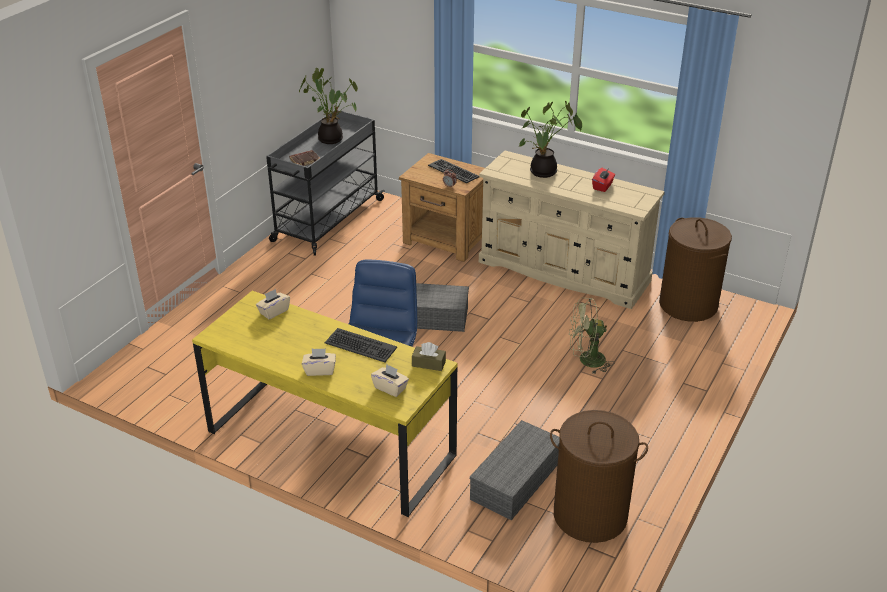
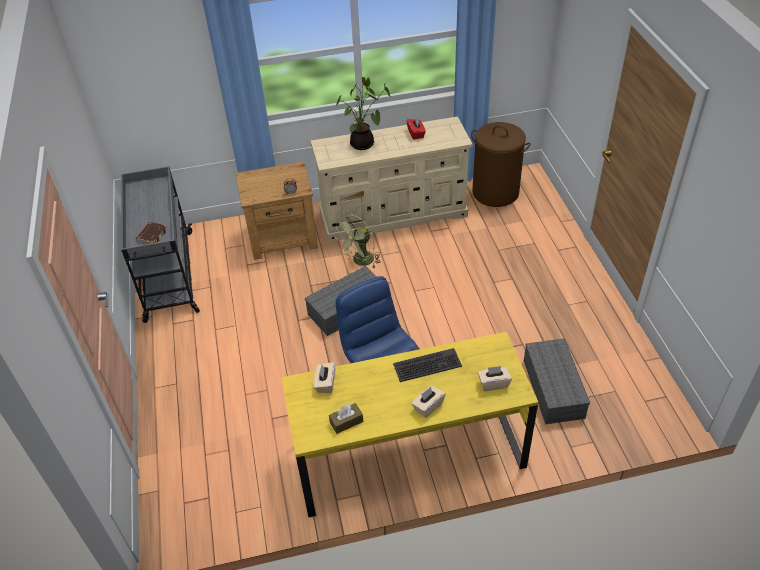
camera: 40 degrees left, 10 degrees up
(332, 138) = (147, 202): potted plant -> none
(428, 363) = (490, 346): brown tissue box -> brown tissue box (346, 422)
(453, 171) = (277, 178): keyboard -> none
(586, 361) = (487, 272): green fan -> green fan (360, 262)
(589, 515) = (620, 379): brown laundry basket -> none

